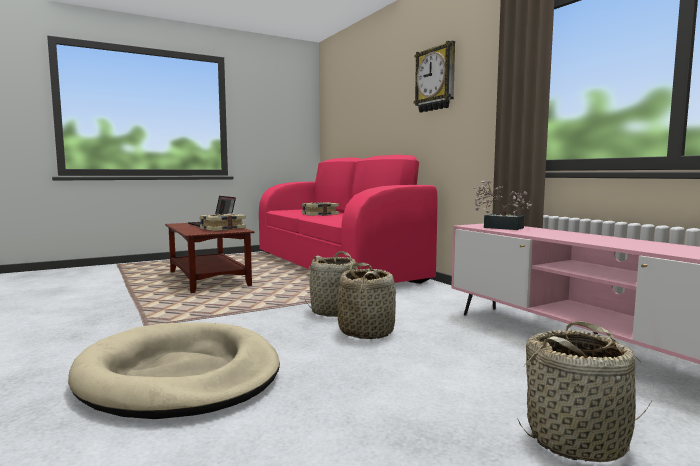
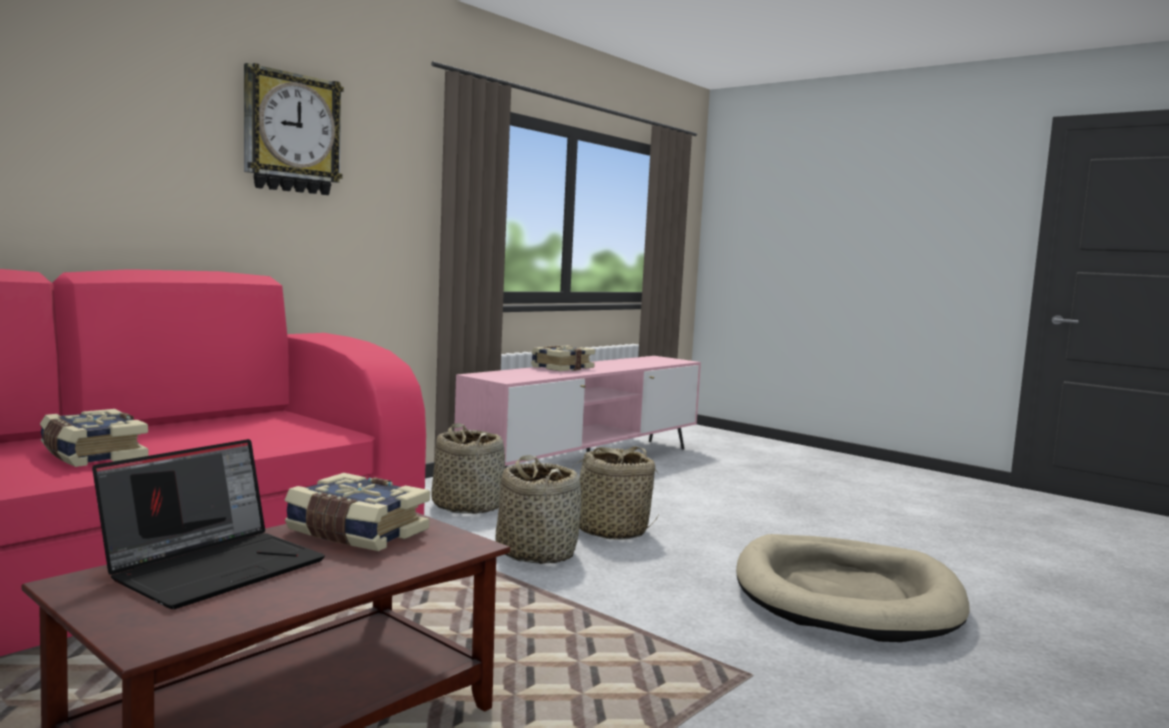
camera: 110 degrees left, 0 degrees up
(499, 227) = (518, 376): potted plant -> none
(571, 234) = (561, 368): none -> book
(577, 439) = (749, 480): basket -> basket (467, 506)

